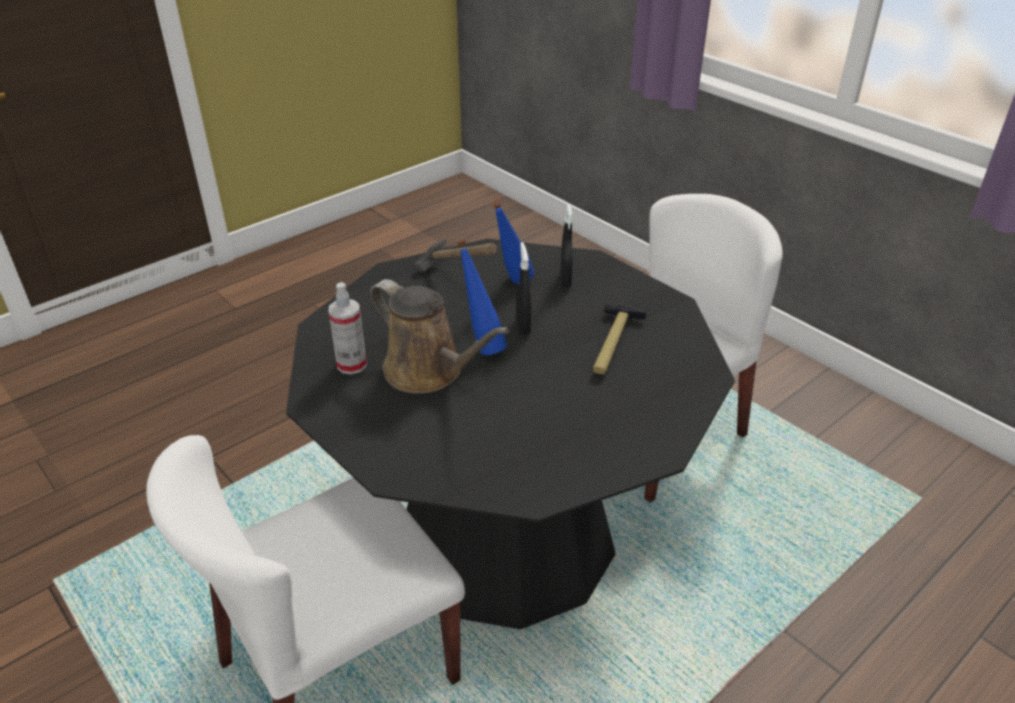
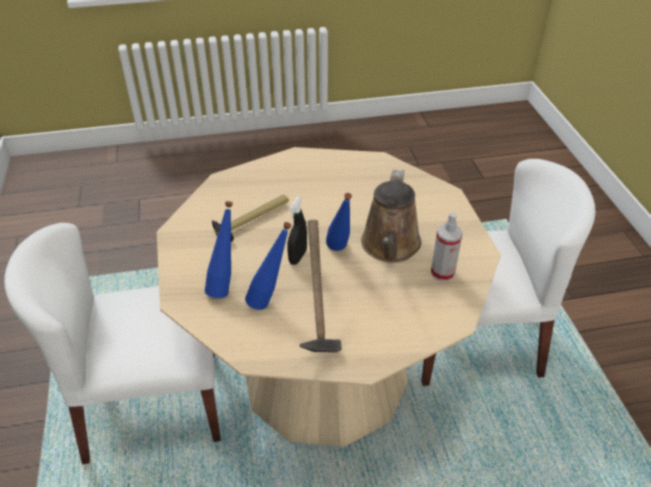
camera: 150 degrees left, 5 degrees up
(429, 372) = (390, 246): brown watering can -> brown watering can turned 150 degrees counterclockwise
(507, 537) = (325, 374): black dining table -> beige dining table
(565, 280) = (225, 286): black spray bottle -> blue bottle

